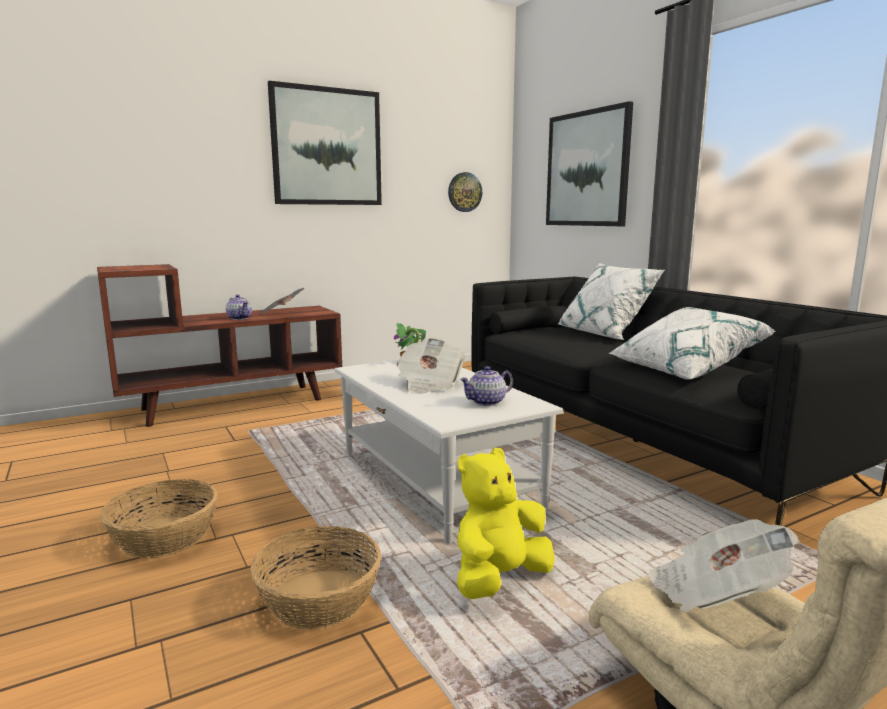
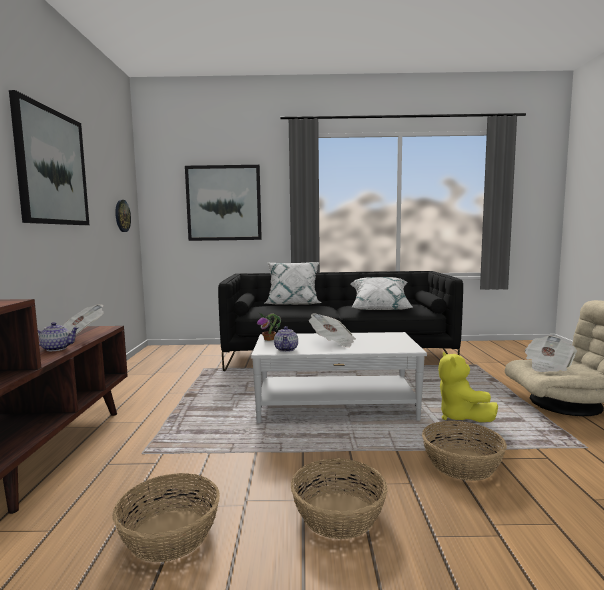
camera: 60 degrees left, 5 degrees down
(123, 477) = (169, 535): none -> basket
(487, 402) = (382, 339): teapot -> teapot (286, 349)

